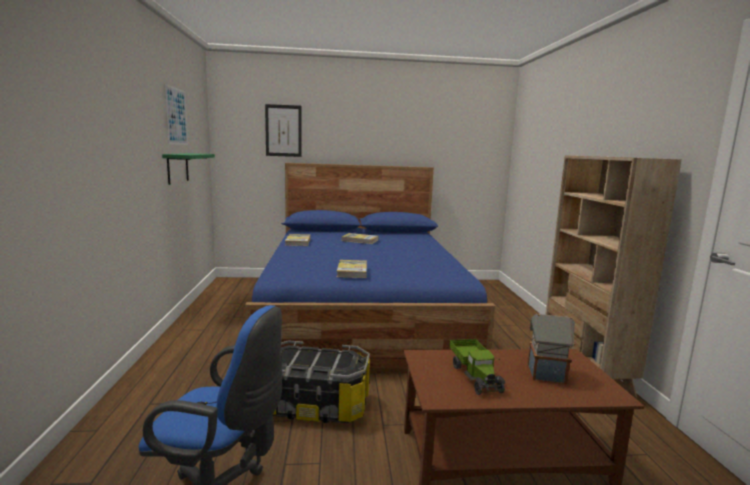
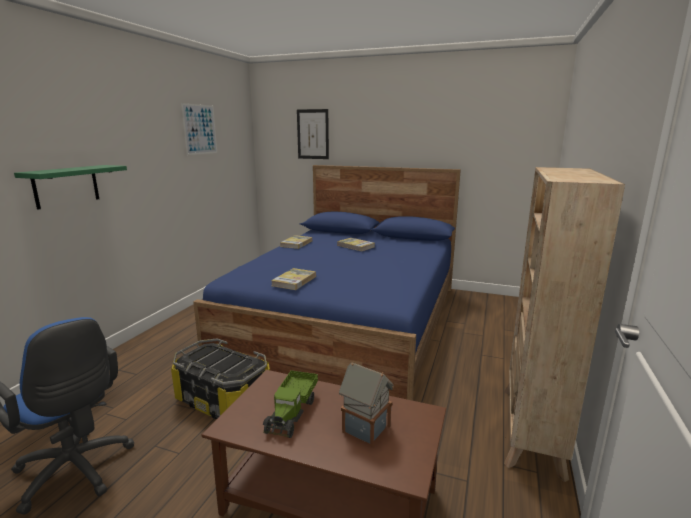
camera: 25 degrees right, 5 degrees up
(177, 168) = (201, 174): green shelf -> green shelf (66, 186)

